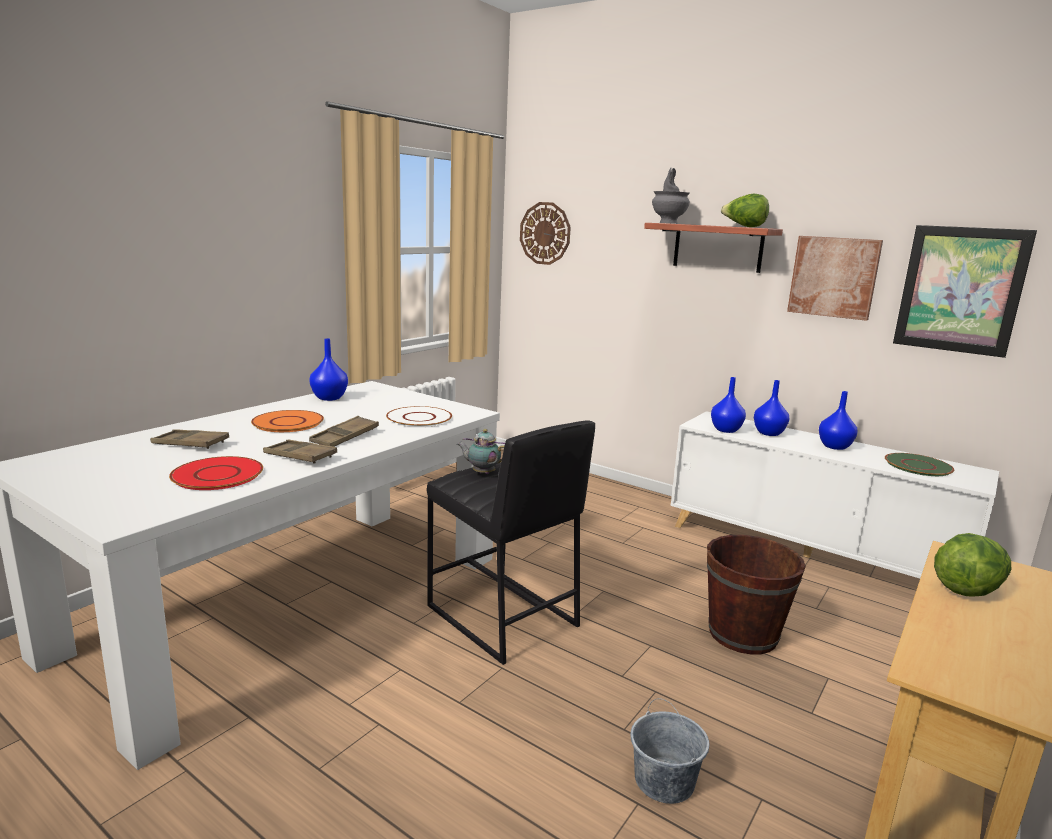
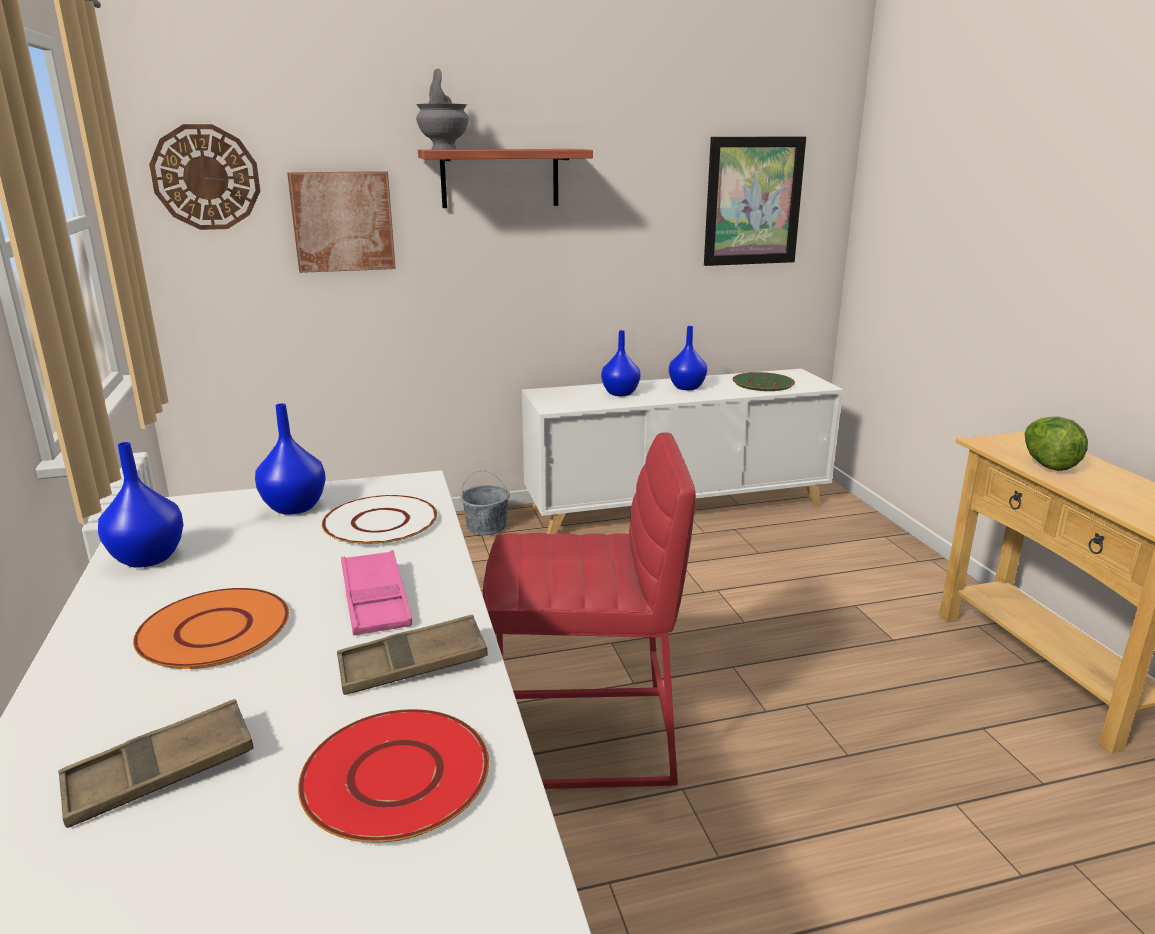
camera: 50 degrees left, 5 degrees up
(345, 437) = (375, 600): brown tray -> pink tray
(482, 473) = (537, 560): teapot -> none
(501, 616) = (584, 738): black stool -> red stool
(664, 781) = (935, 770): grey bucket -> grey bucket (487, 527)
(725, 430) = (585, 403): blue vase -> blue vase (293, 507)
(742, 634) = (761, 608): brown bucket -> none
(744, 226) = (544, 148): lettuce -> none
(833, 277) = (639, 201): picture -> picture (343, 221)

